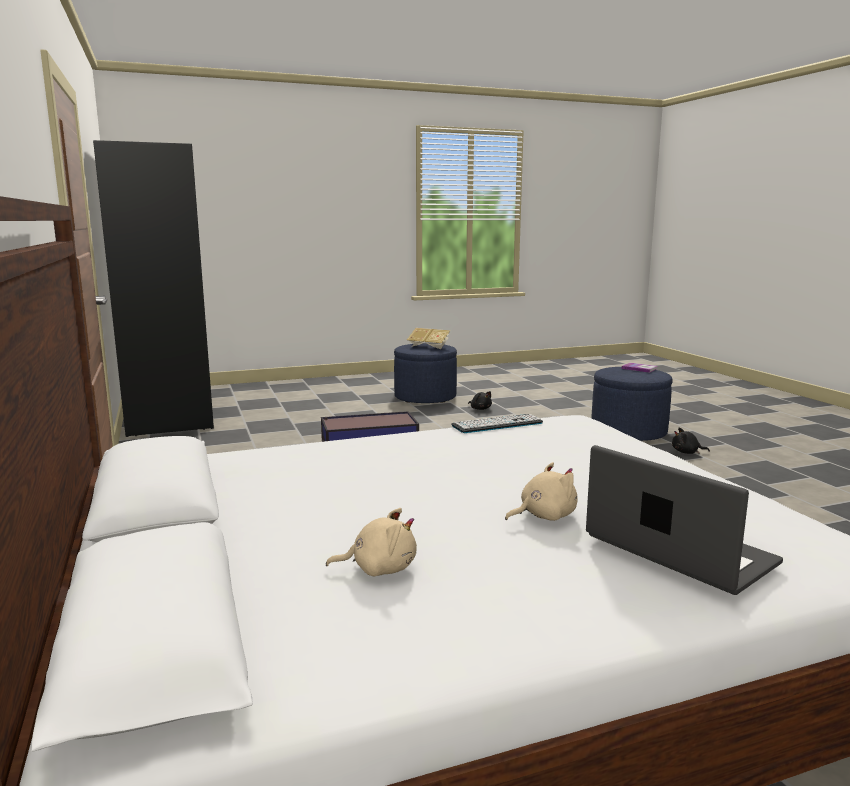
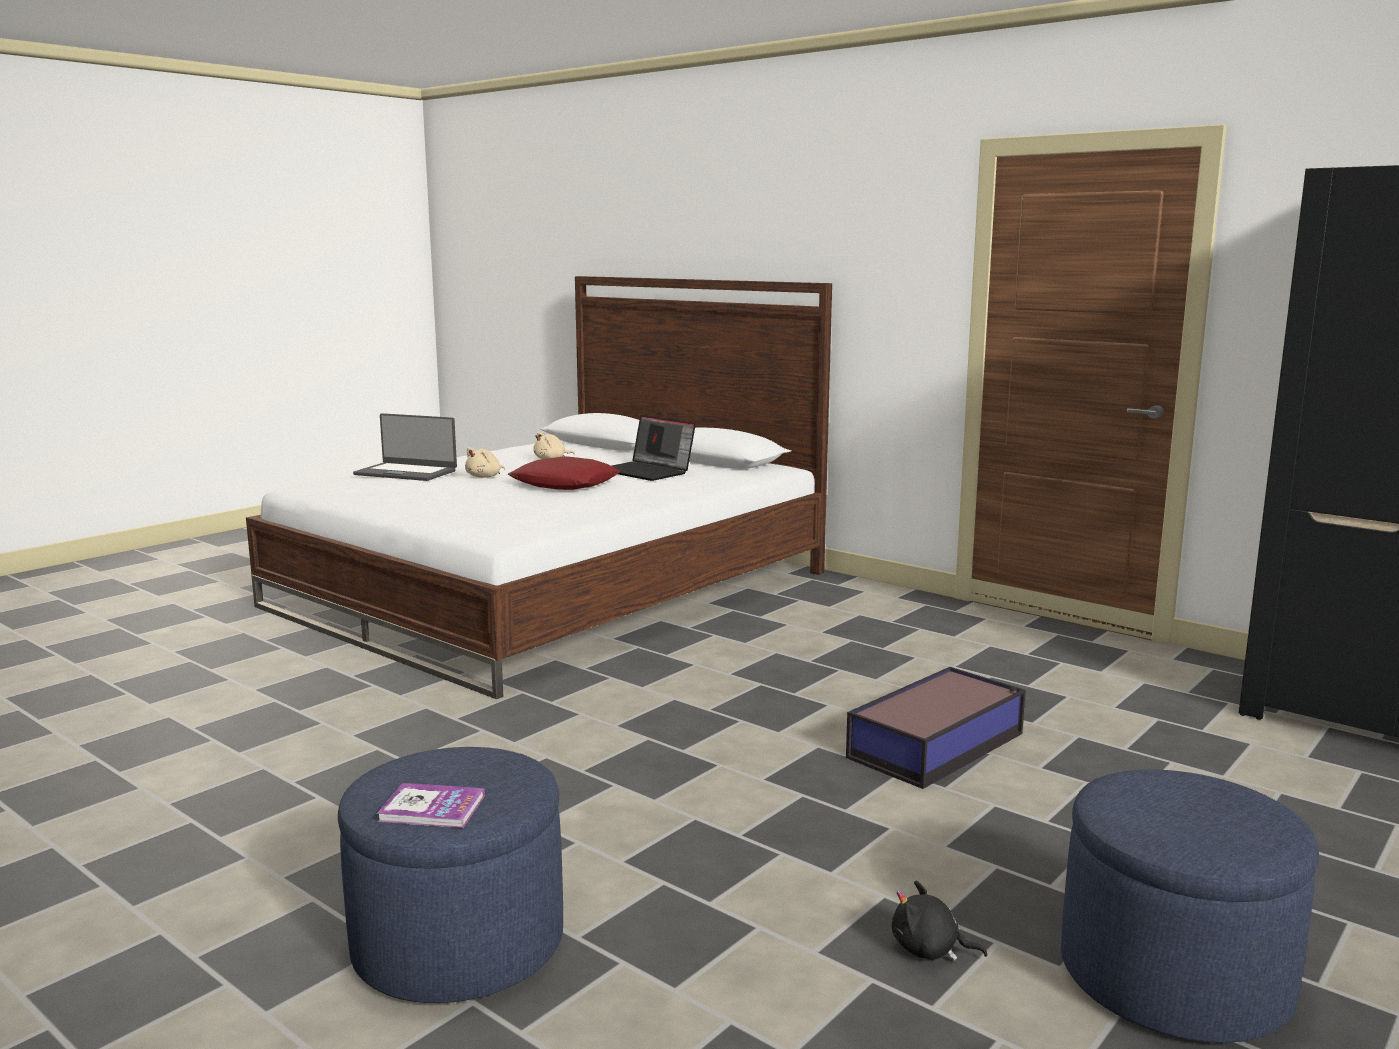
camera: 150 degrees right, 0 degrees up
(305, 486) = (648, 472): none -> laptop
(429, 347) = (1179, 811): book -> none
(447, 480) = (564, 484): none -> red pillow
(497, 424) = (576, 520): keyboard -> none
(687, 452) = (317, 884): black plush toy -> none

